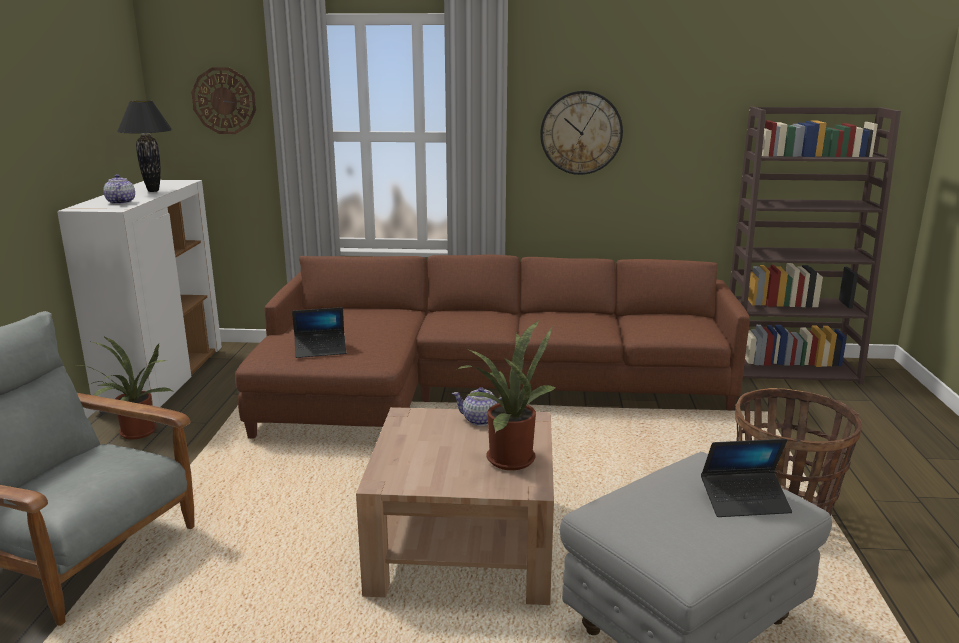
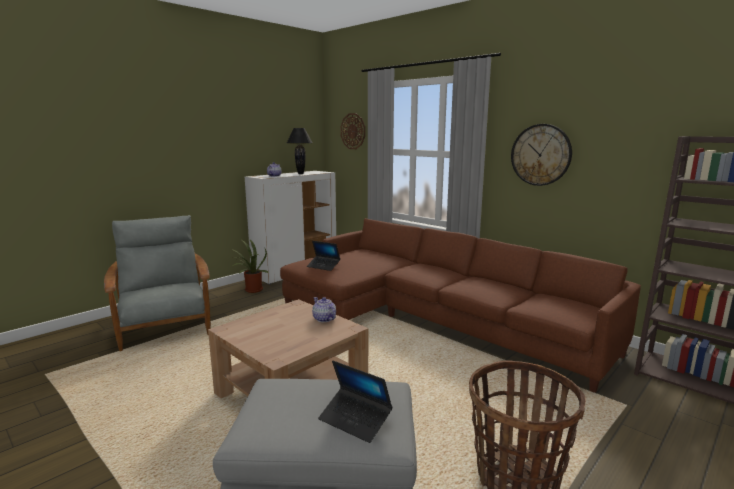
camera: 40 degrees right, 5 degrees down
(507, 457) = (297, 341): potted plant -> none

